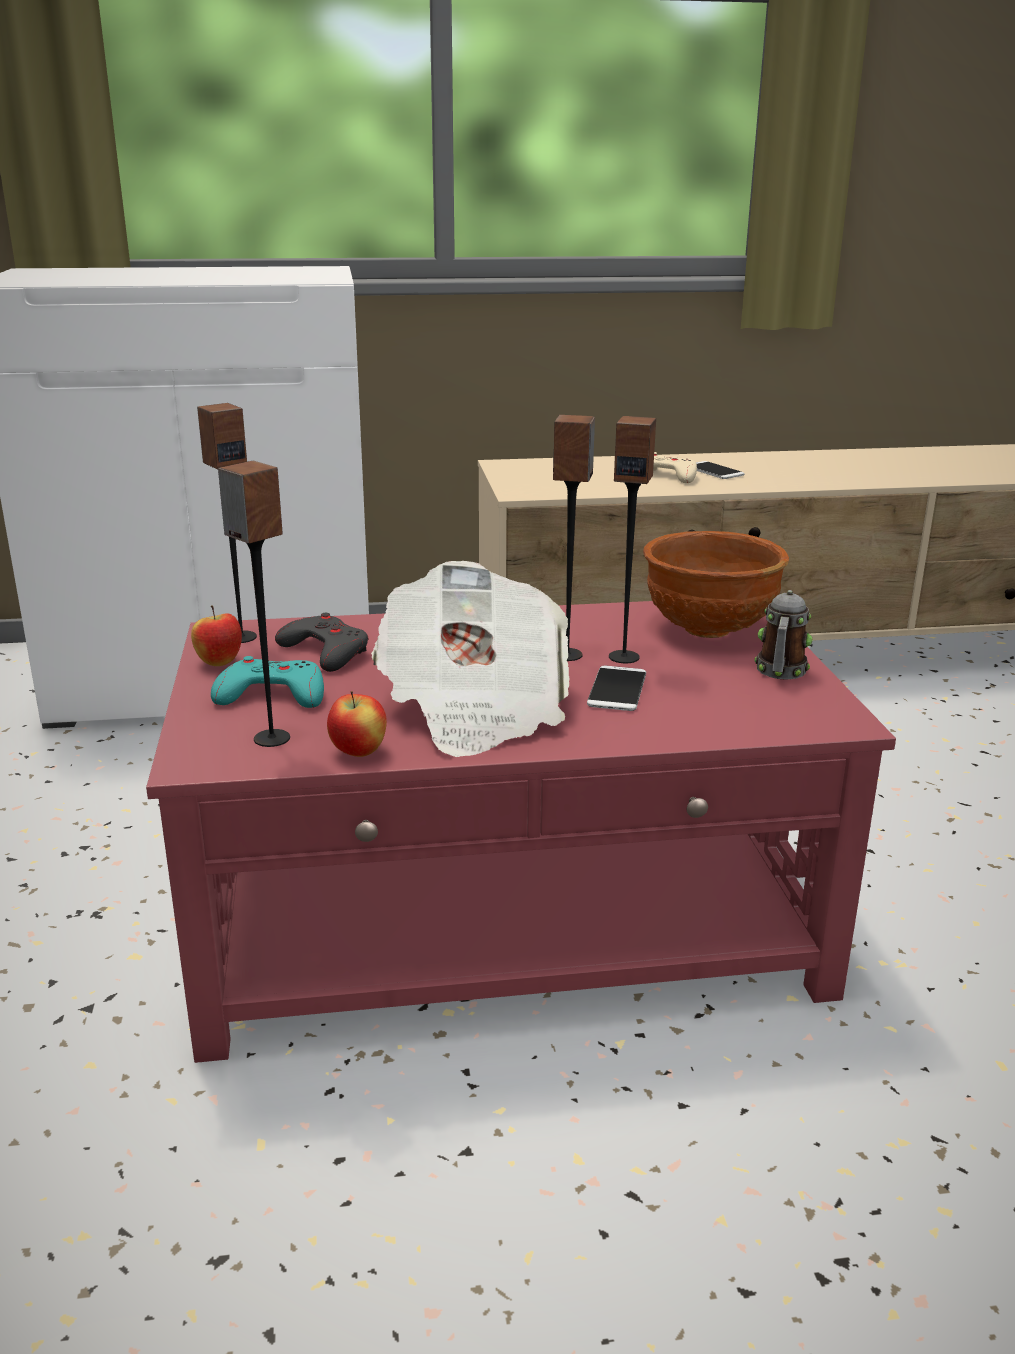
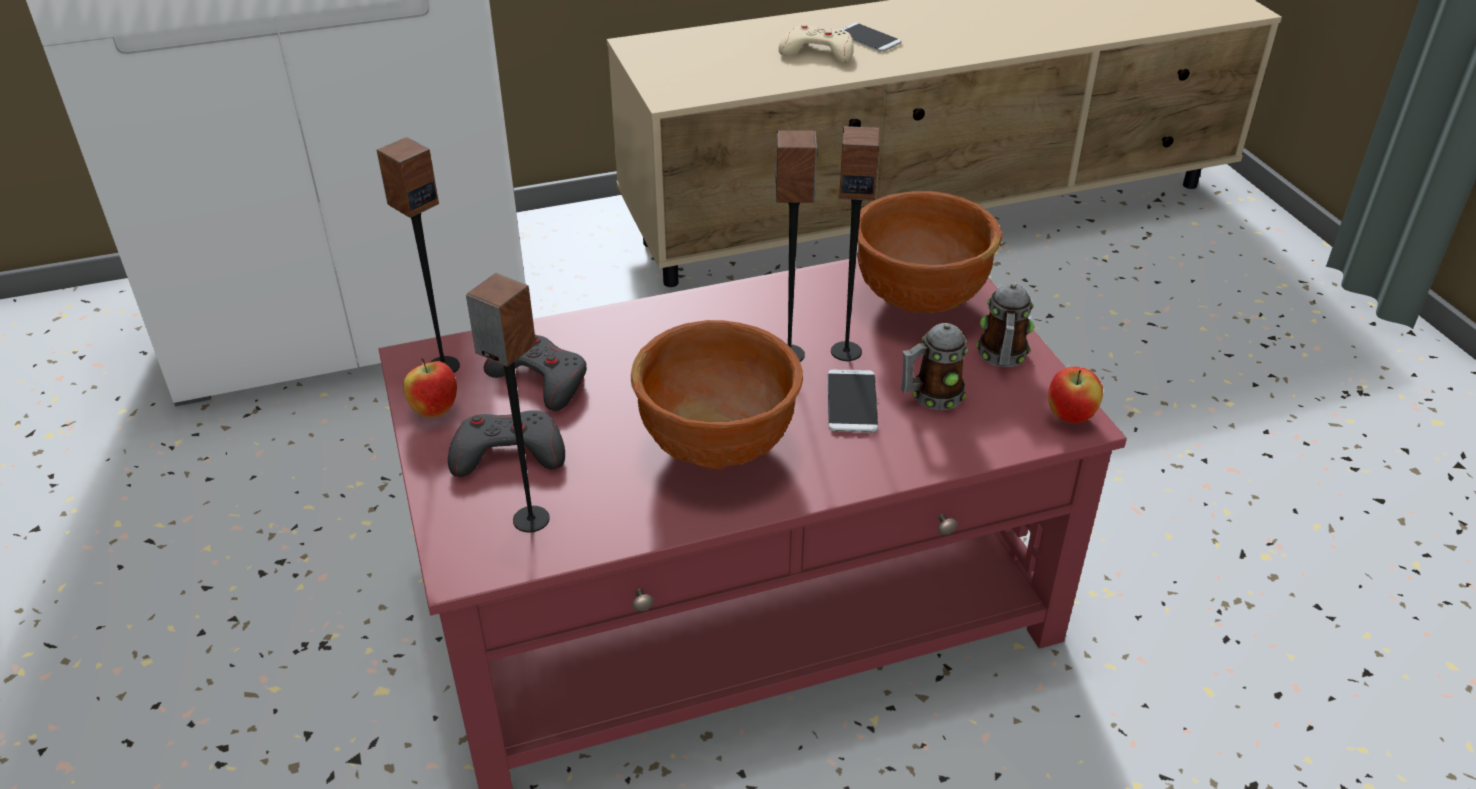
camera: 10 degrees left, 15 degrees up
(272, 694) = (508, 453): turquoise game controller -> grey game controller
(359, 752) = (625, 528): apple -> apple (1070, 416)
(473, 707) = (719, 447): newspaper -> brown bowl
(698, 692) = (931, 396): none -> mug

